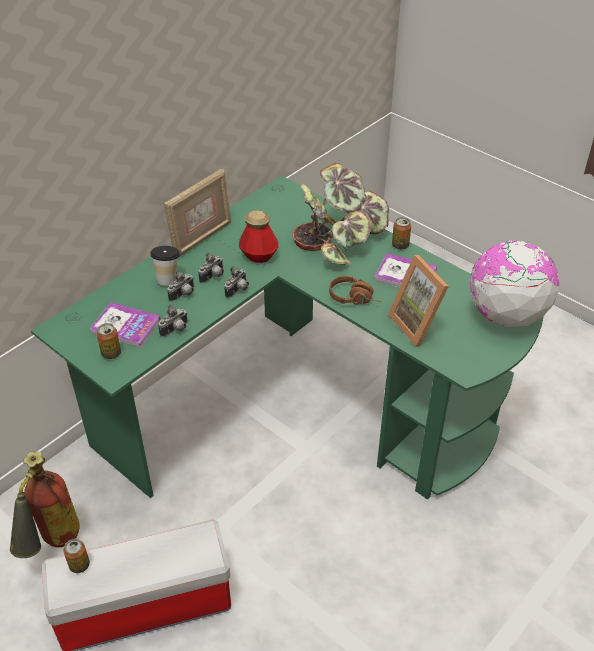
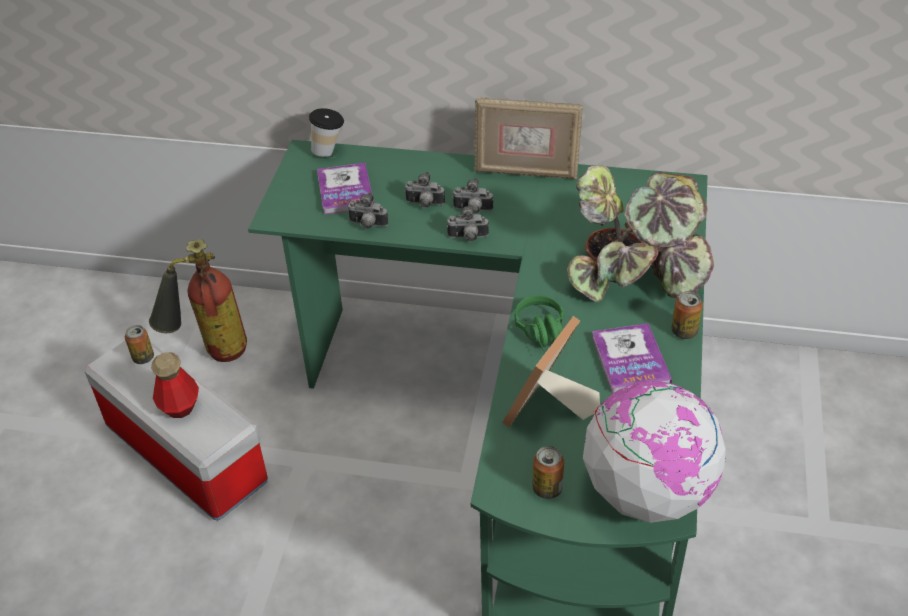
camera: 60 degrees right, 0 degrees up
(111, 353) = (300, 201): can -> can (547, 488)
(168, 278) = (439, 182): cup -> cup (329, 151)
(259, 256) = (540, 226): bottle -> bottle (179, 406)
(355, 298) = (543, 335): brown headphones -> green headphones

